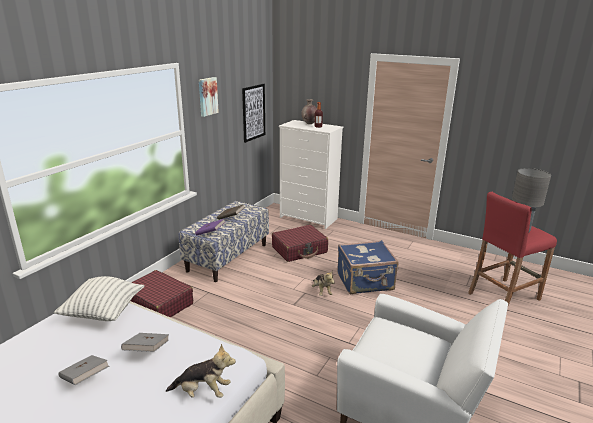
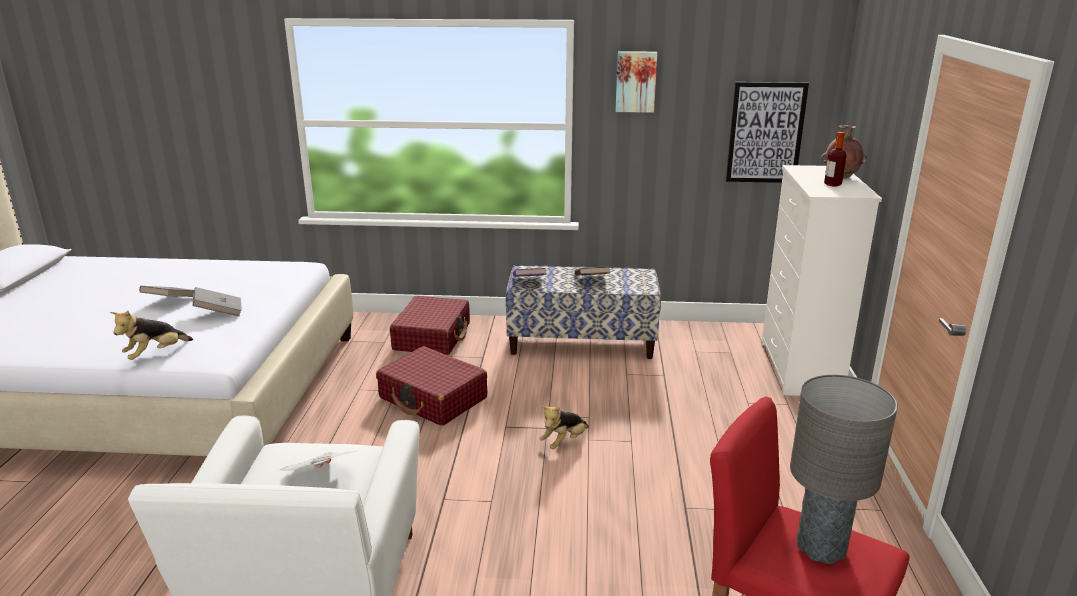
camera: 65 degrees right, 0 degrees up
(103, 313) = (278, 277): pillow -> none
(203, 392) = (155, 354): plush toy -> plush toy turned 60 degrees clockwise
(299, 250) = (672, 390): red suitcase -> red suitcase (433, 398)
(365, 282) = (636, 479): blue suitcase -> none
(411, 338) = (321, 477): none -> newspaper

